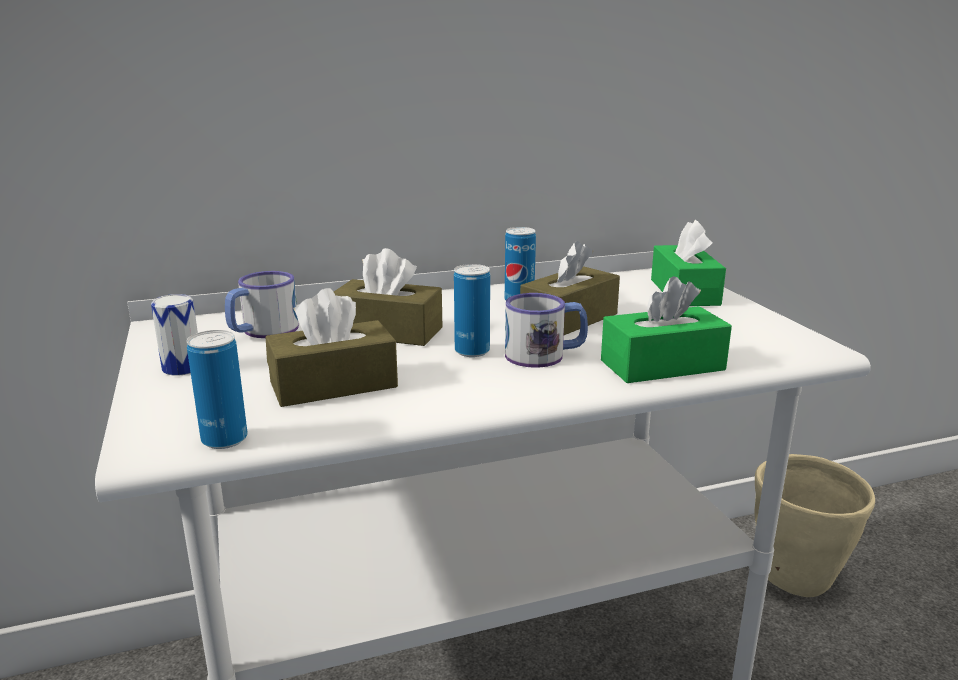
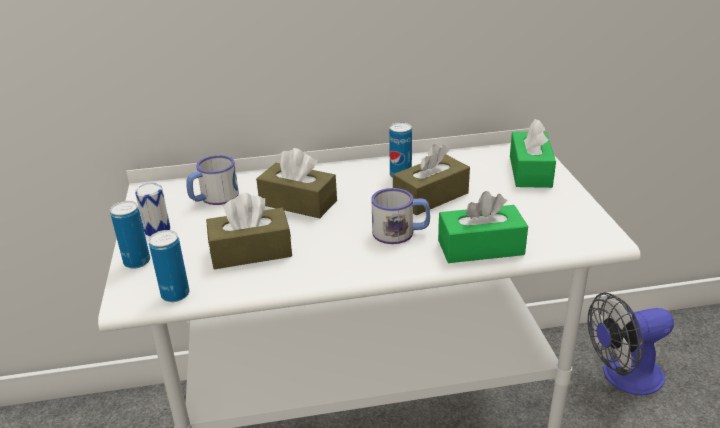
camera: 10 degrees right, 10 degrees up
(472, 351) = (351, 226): can -> can (137, 262)
(797, 579) = (623, 377): beige planter -> fan

